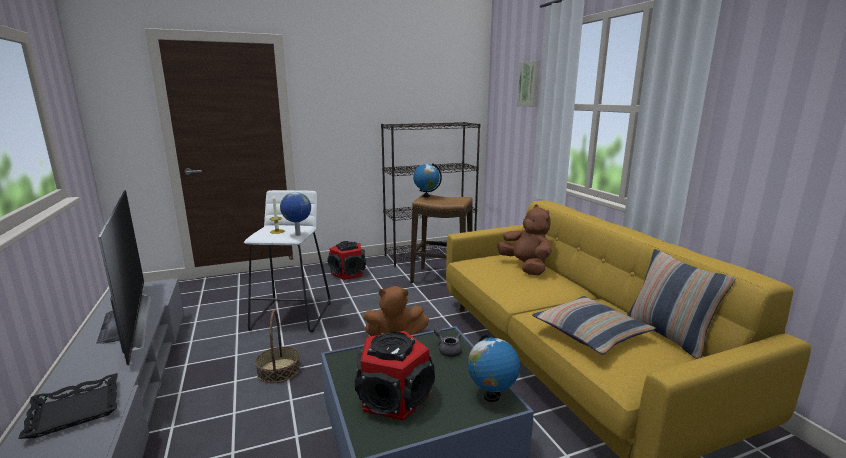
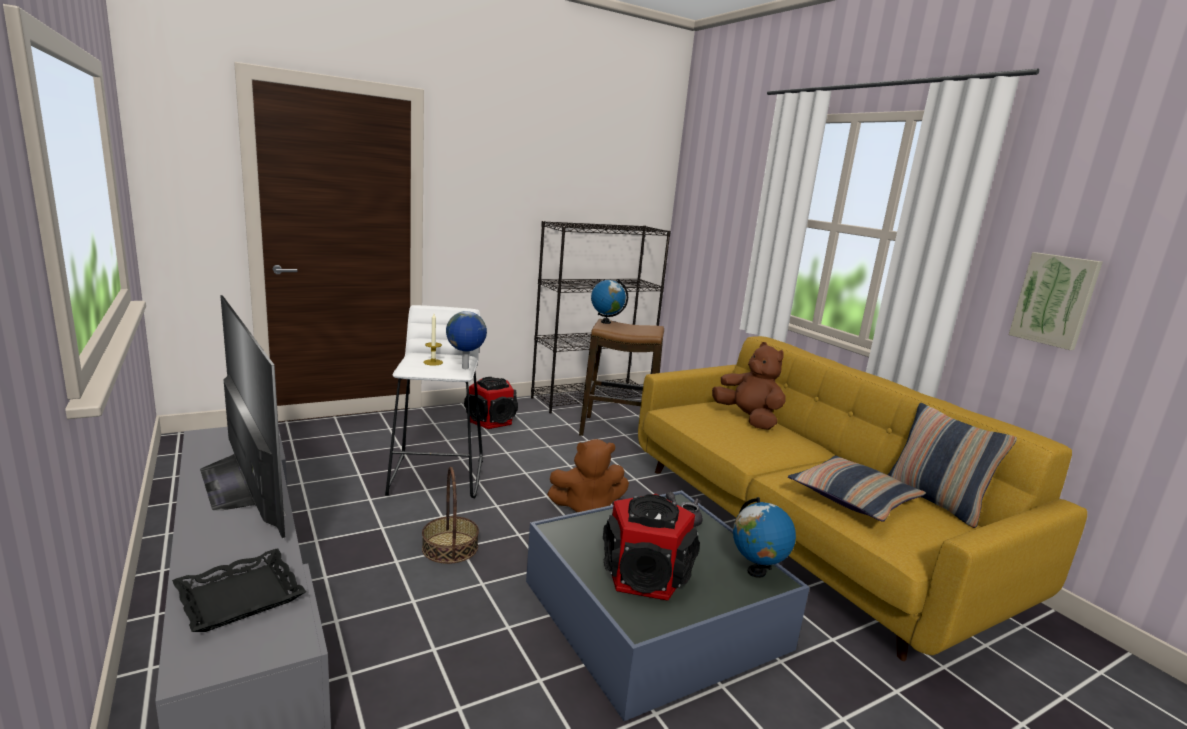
camera: 10 degrees left, 0 degrees up
(529, 84) = (740, 186): picture -> picture (1055, 300)

